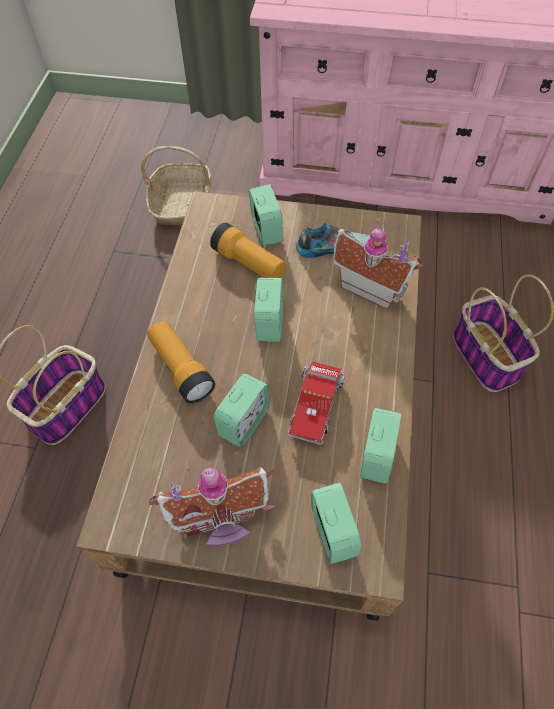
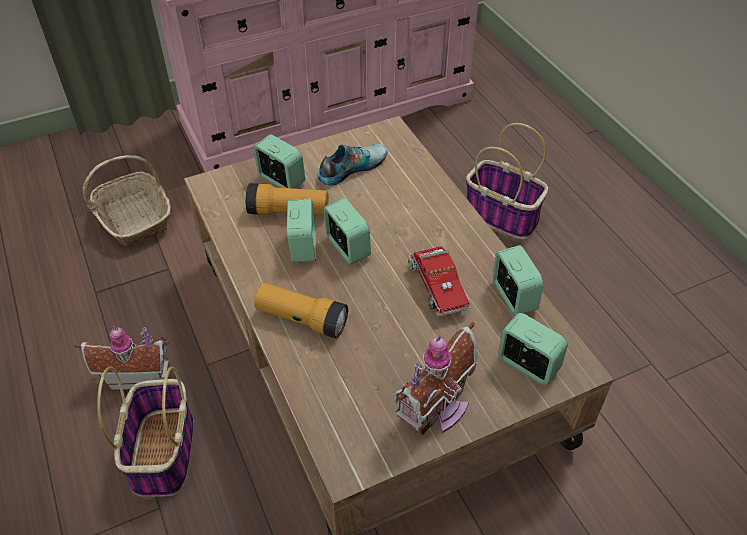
camera: 35 degrees left, 10 degrees down
(244, 422) = (391, 329): alarm clock -> alarm clock (303, 247)
(371, 286) = (405, 182): toy house -> toy house (138, 375)

